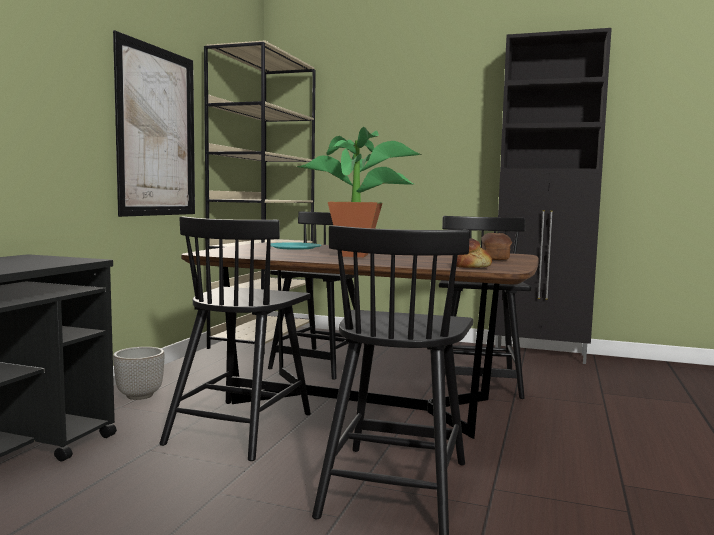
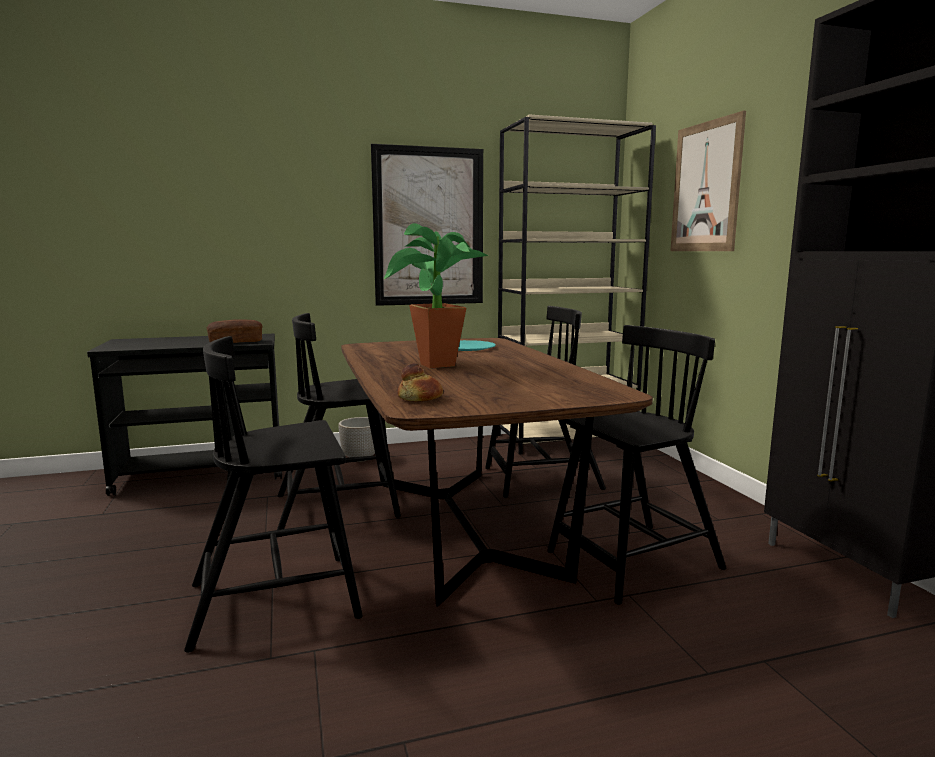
camera: 55 degrees right, 5 degrees up
(373, 123) = (706, 187): none -> picture
(495, 258) = (548, 393): bread -> bread (236, 342)

